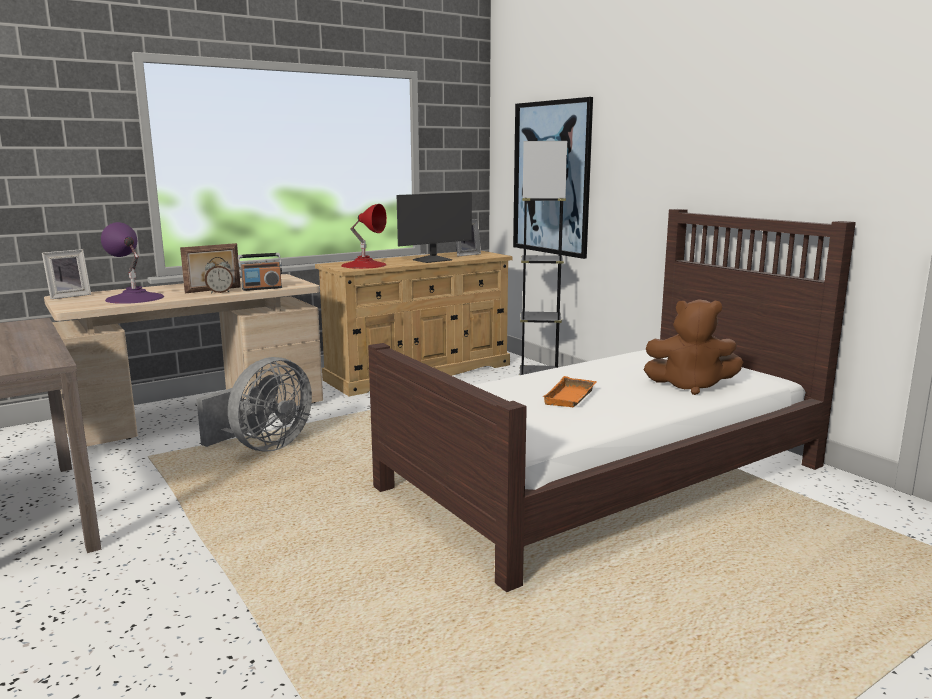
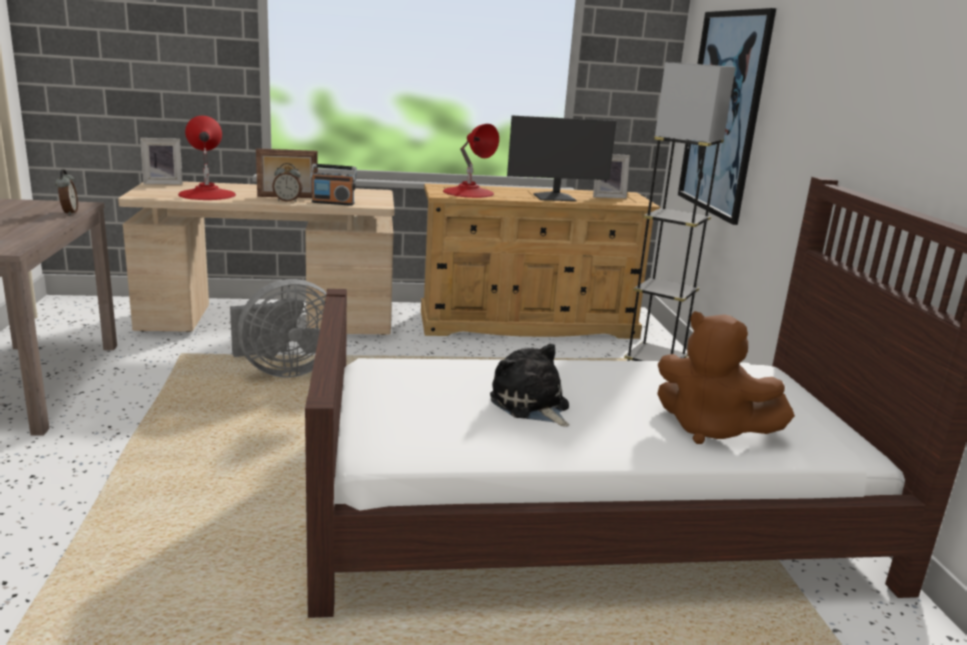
camera: 25 degrees right, 5 degrees up
(36, 329) = (69, 213): none -> alarm clock
(134, 298) = (207, 194): purple table lamp -> red table lamp
(571, 398) = (531, 405): orange tray -> plush toy

